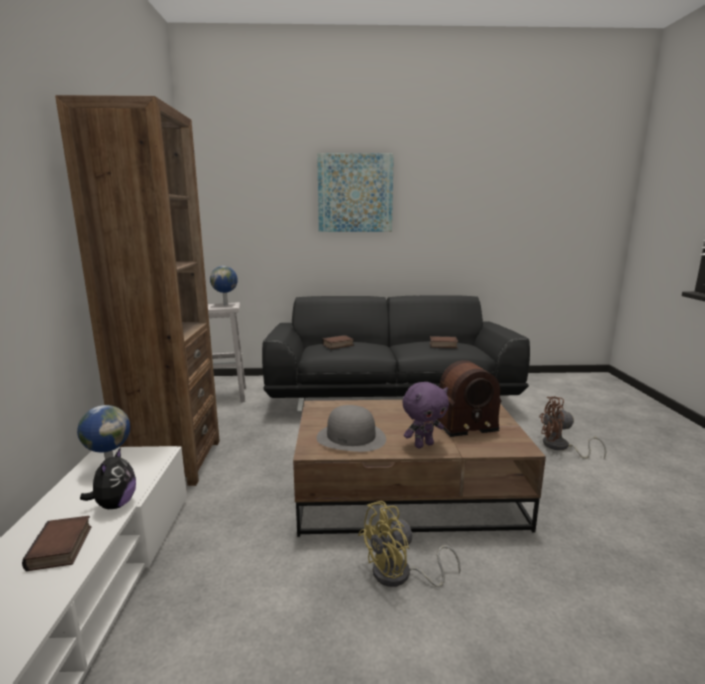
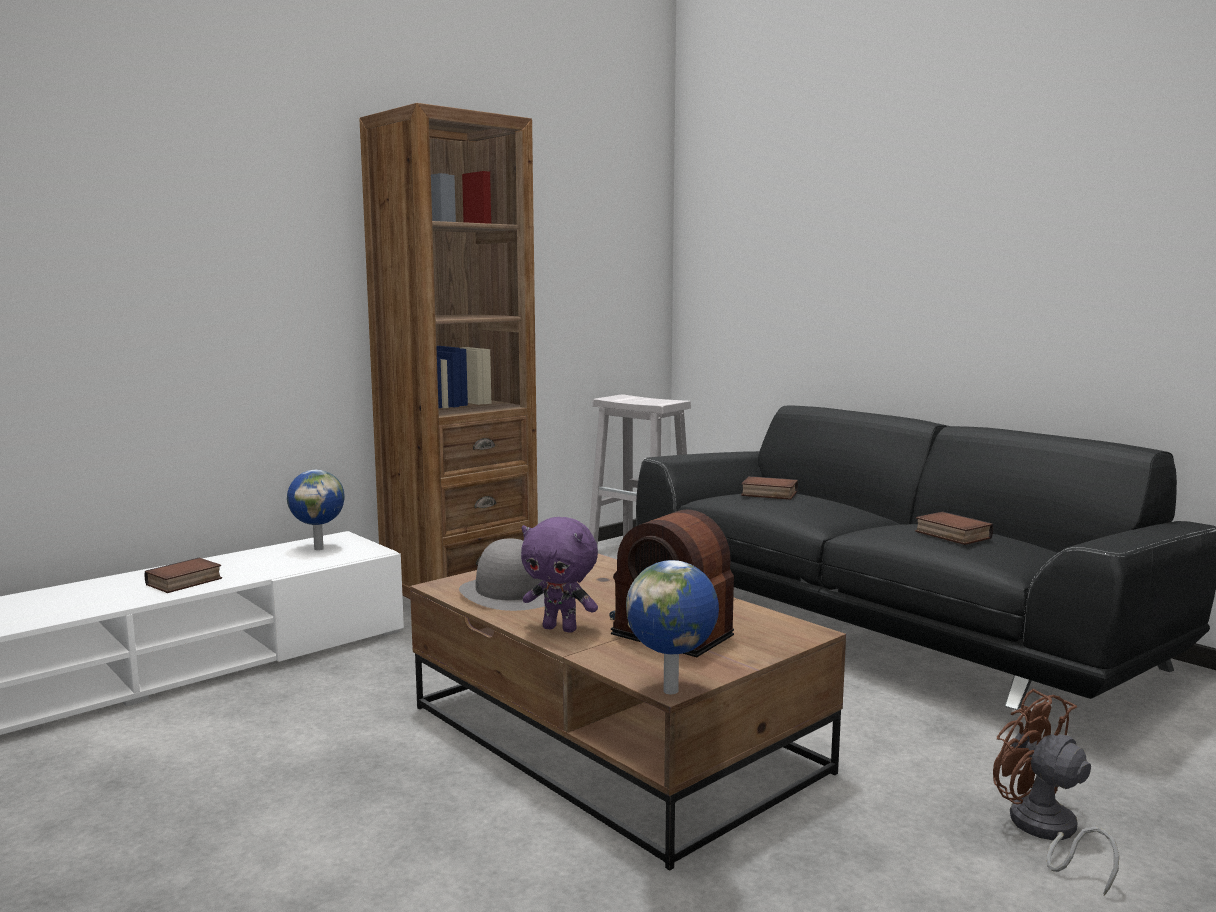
camera: 50 degrees right, 5 degrees down
(115, 505) = (263, 572): plush toy -> none
(226, 304) = (661, 401): globe -> globe (673, 691)
(355, 193) = (921, 207): picture -> none
(400, 575) = (422, 792): yellow fan -> none

